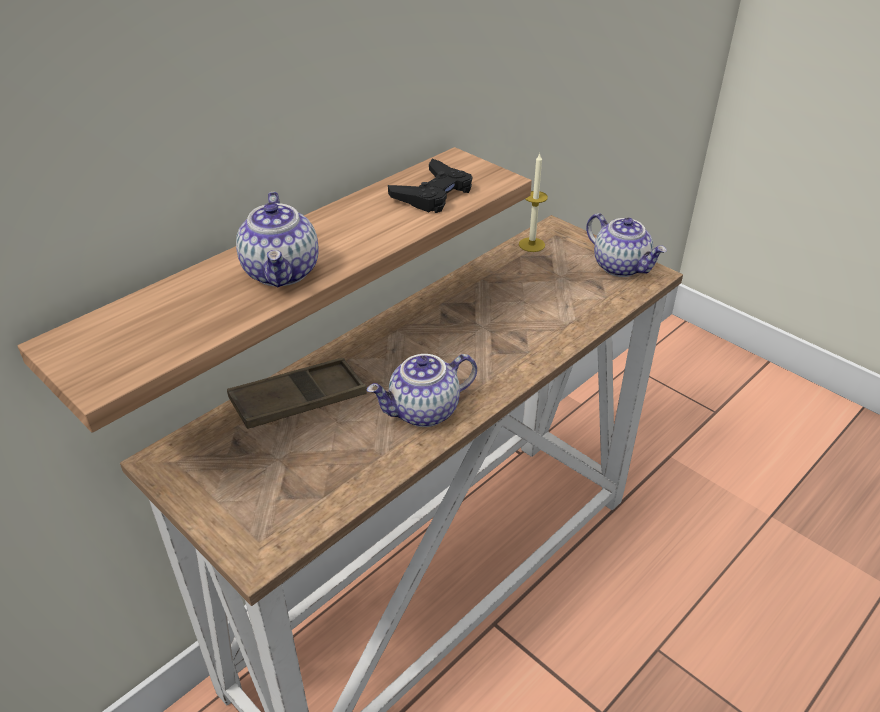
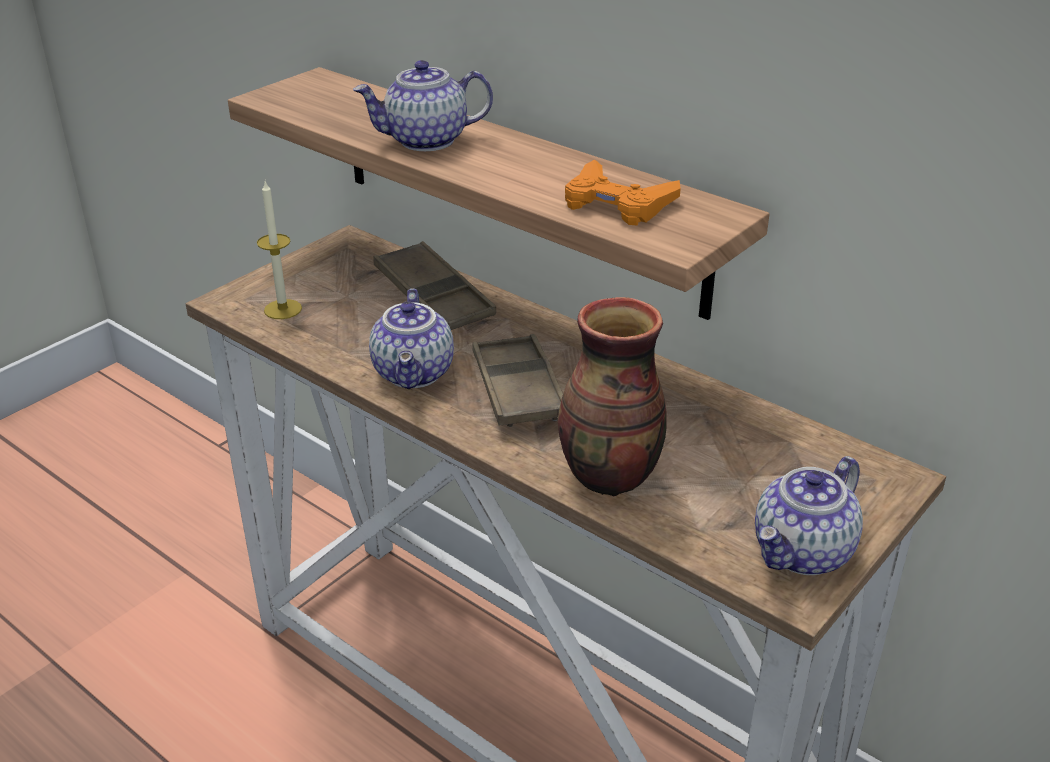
camera: 85 degrees right, 5 degrees down
(424, 412) = (415, 374): teapot -> teapot turned 150 degrees counterclockwise
(433, 194) = (617, 203): black game controller -> orange game controller
(453, 358) = (518, 389): none -> brown tray
(531, 245) = (829, 452): candle -> candle (283, 309)
(557, 325) = (609, 477): none -> vase

